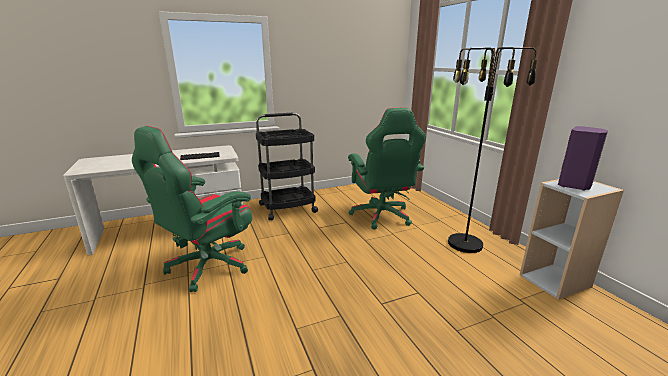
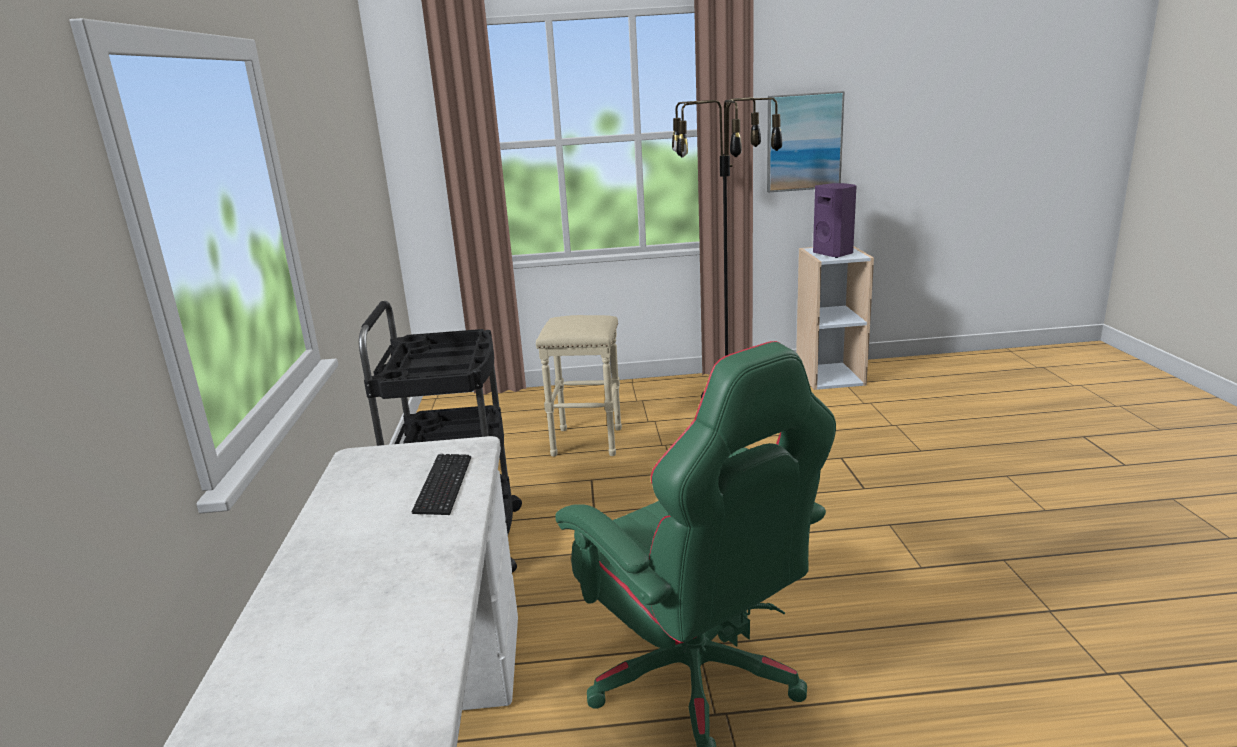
camera: 70 degrees left, 0 degrees up
(381, 215) = (588, 442): green office chair -> beige stool
(607, 91) = (804, 142): none -> picture

